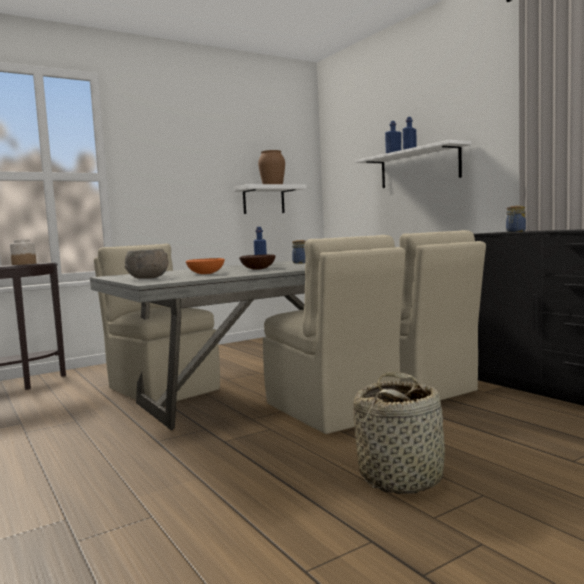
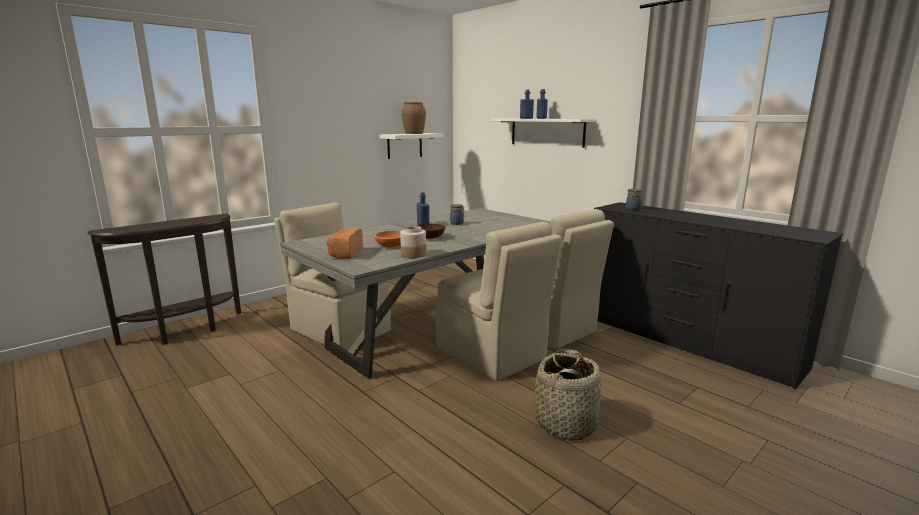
camera: 10 degrees left, 10 degrees up
(23, 264) = (201, 218): jar -> jar (413, 254)
(148, 278) = (345, 253): grey bowl -> bread

